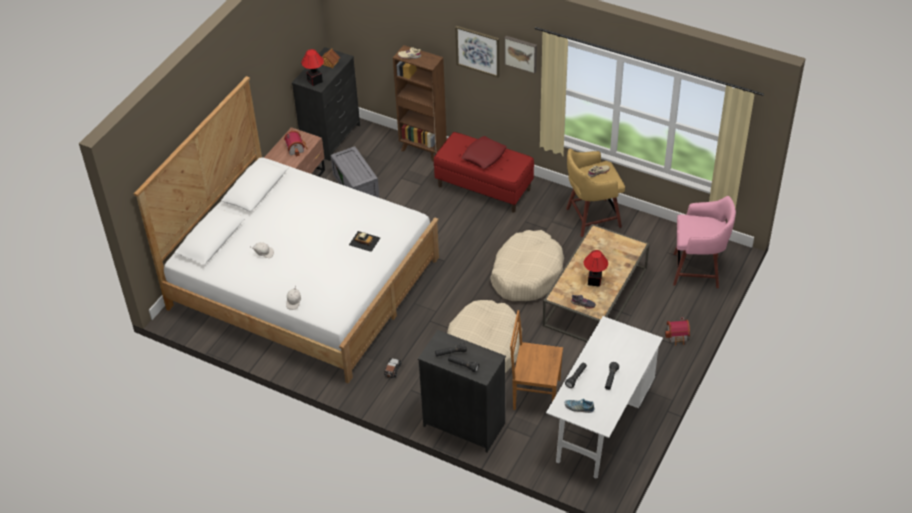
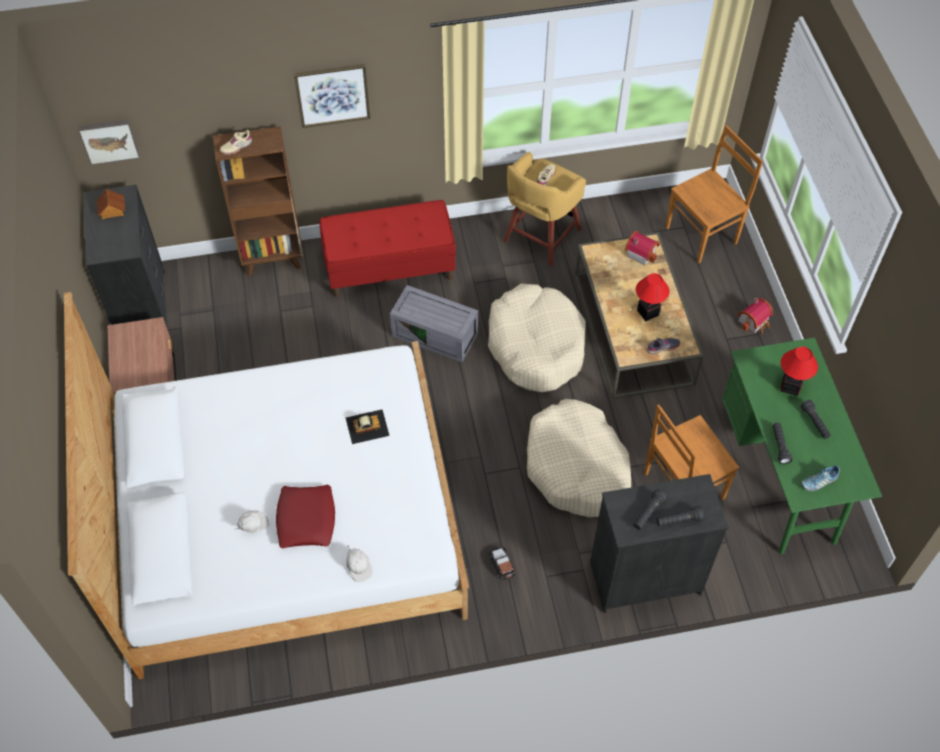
camera: 40 degrees left, 10 degrees up
(296, 148) = (143, 350): toy house -> toy house (641, 252)
(314, 81) = (116, 246): table lamp -> table lamp (790, 386)
(357, 186) = (235, 353): grey storage box -> grey storage box (436, 334)
(484, 155) = (386, 228): red pillow -> red pillow (306, 519)
(521, 53) = (401, 71): picture -> picture (109, 140)
(602, 424) = (780, 475): white desk -> green desk
(698, 271) = (703, 234): pink stool -> brown chair

